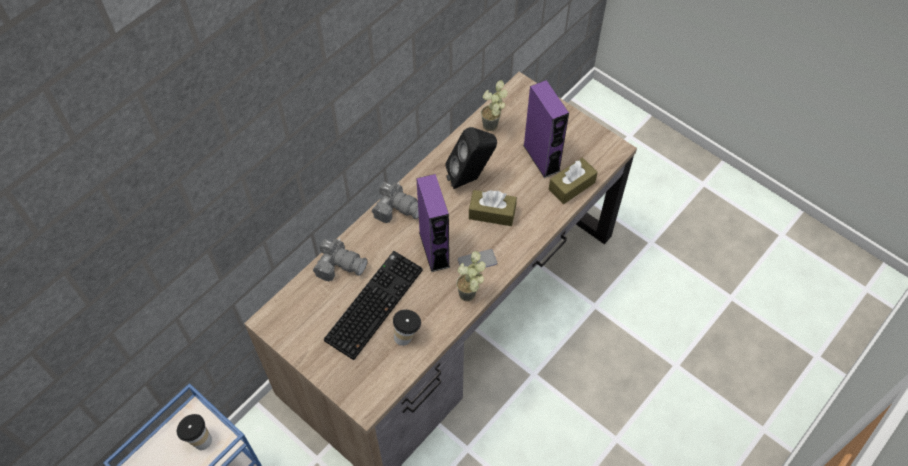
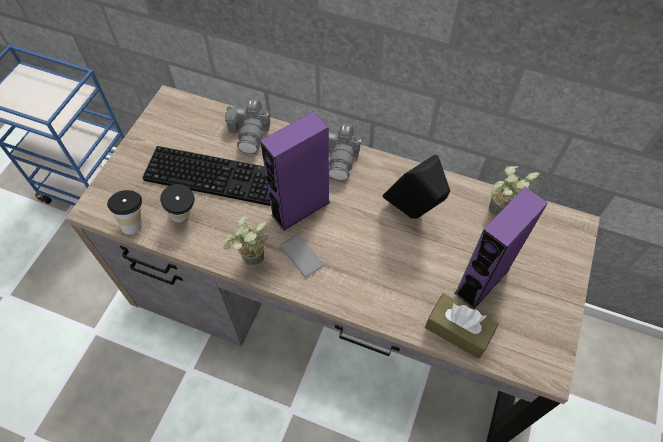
camera: 70 degrees right, 0 degrees up
(199, 439) = (55, 104): cup -> cup (135, 222)
(492, 213) = (374, 251): brown tissue box -> none

